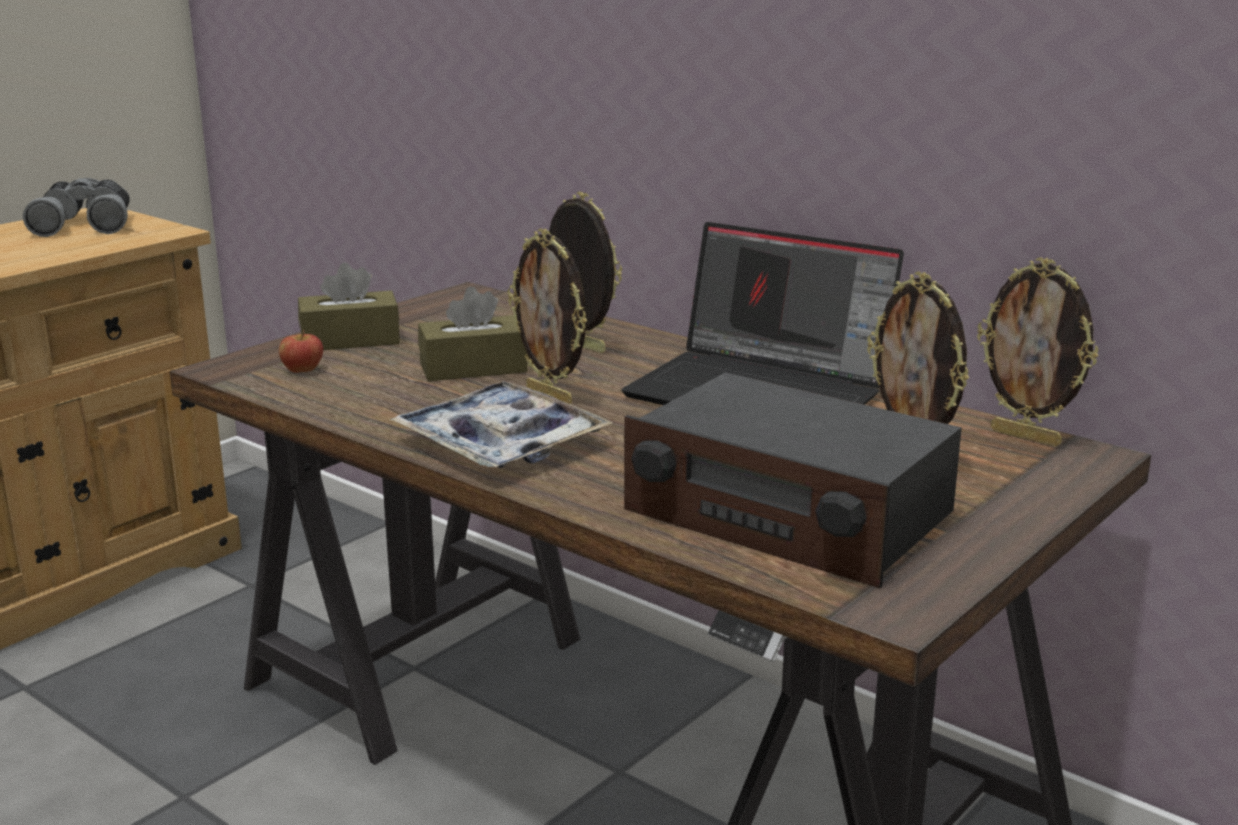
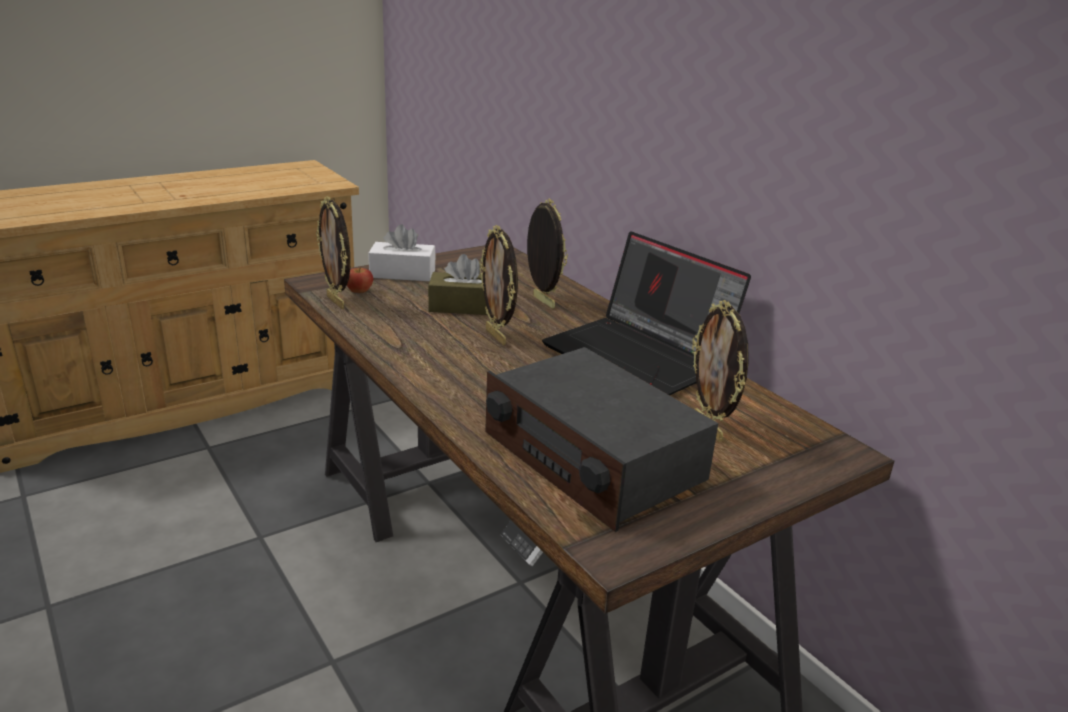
camera: 15 degrees right, 5 degrees up
(85, 224) = (292, 172): grey binoculars -> none
(350, 340) = (402, 274): brown tissue box -> white tissue box
(501, 443) = (441, 366): tray -> none
(1026, 437) = (806, 428): picture frame -> picture frame (337, 302)

